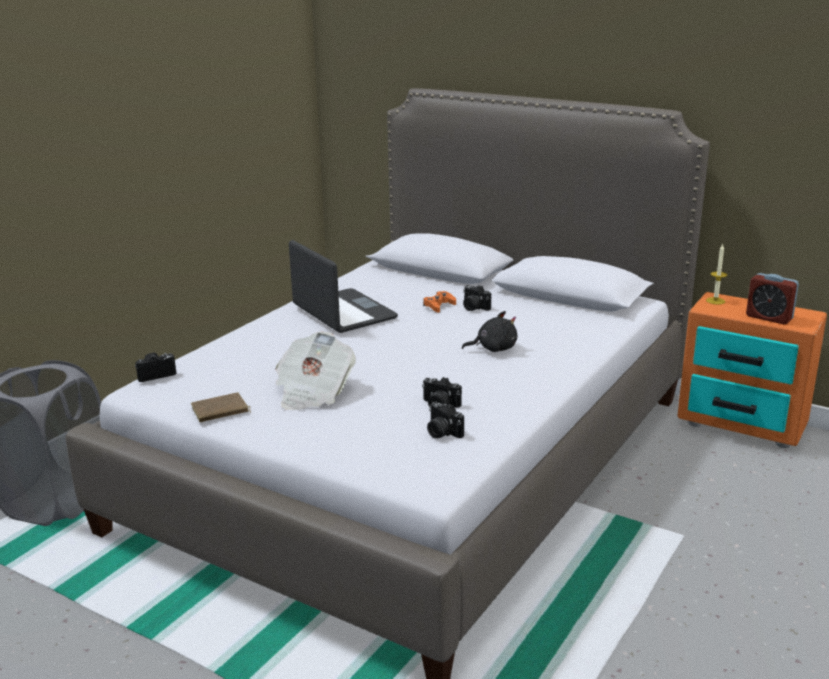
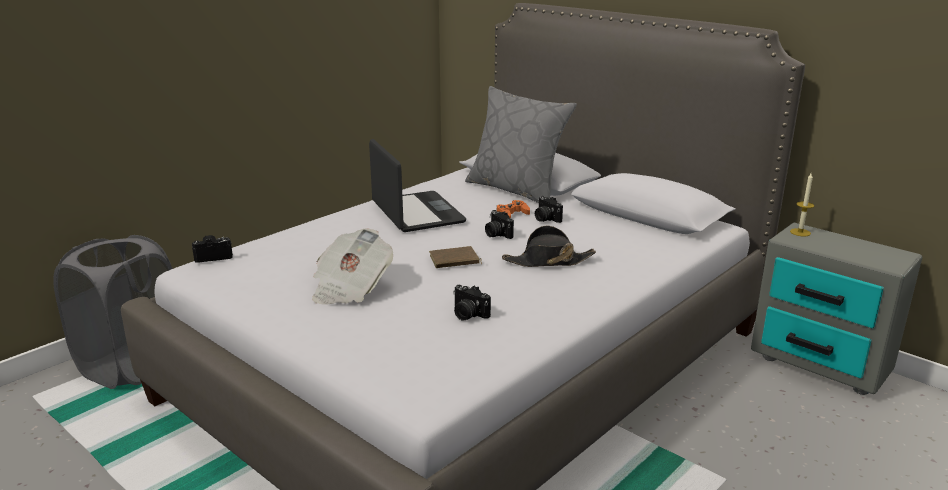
camera: 10 degrees right, 0 degrees up
(220, 411) = (252, 298): brown book -> brown book (454, 261)
(432, 280) = (516, 190): none -> grey pillow
(442, 432) = (458, 343): camera -> camera (497, 234)
(493, 349) = (548, 261): black plush toy -> black hat
(741, 428) = (818, 368): orange nightstand -> grey nightstand
(769, 318) = (854, 255): alarm clock -> none

